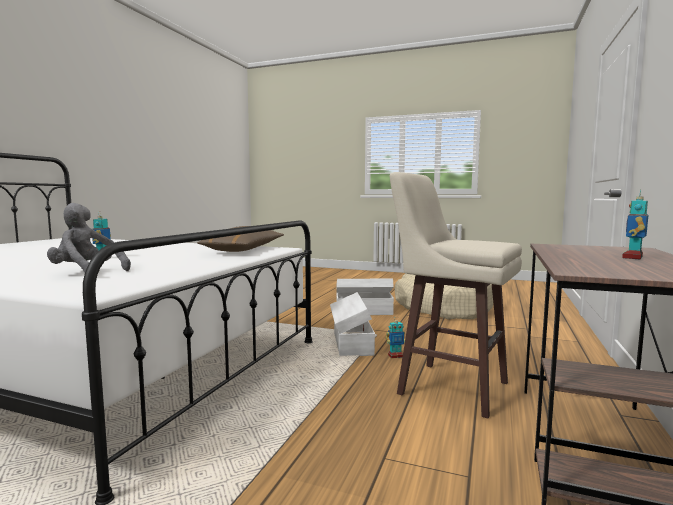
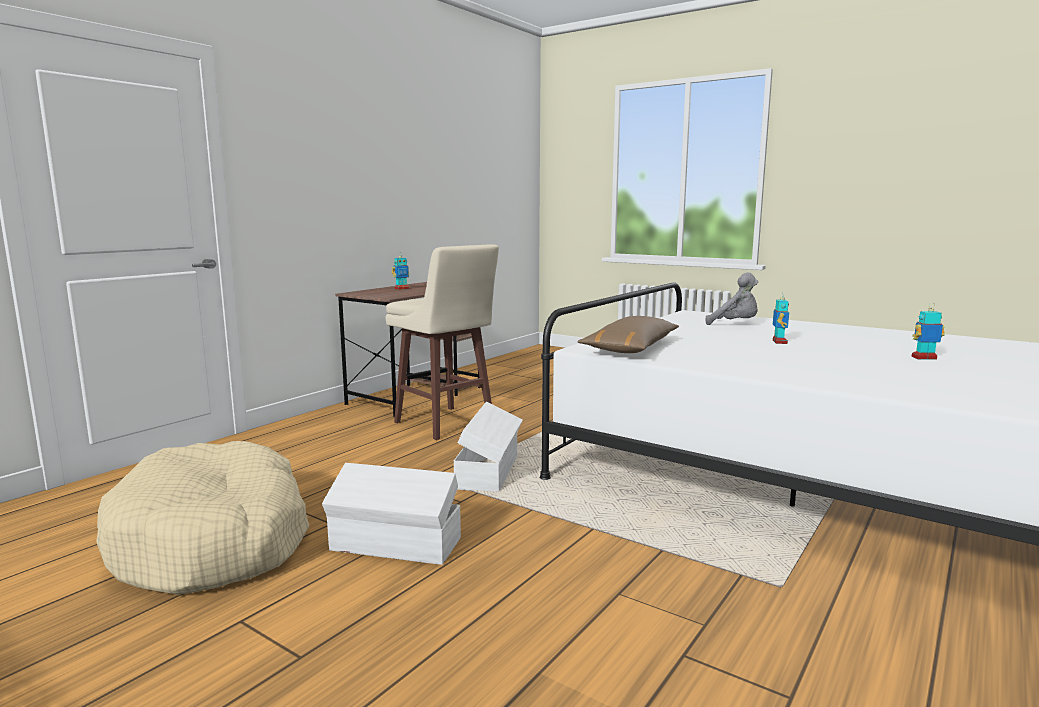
camera: 165 degrees left, 5 degrees up
(395, 356) = (455, 452): toy robot -> toy robot (924, 358)

